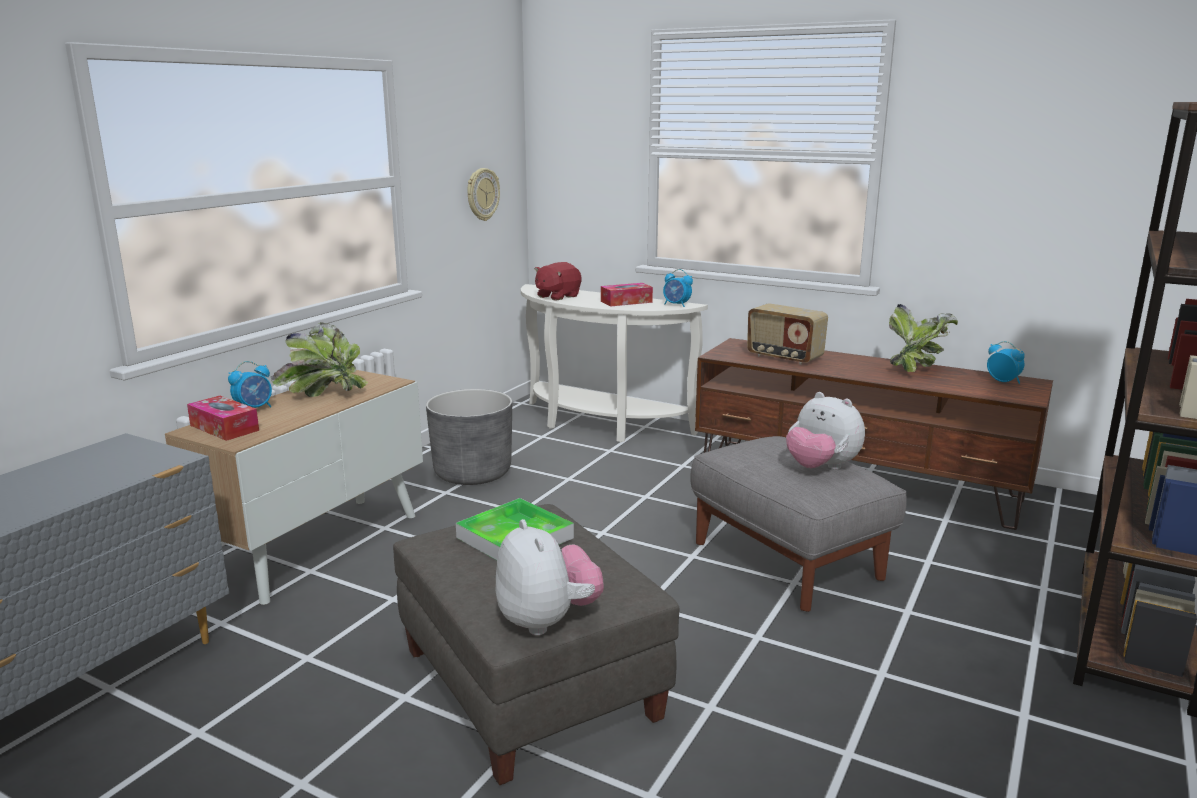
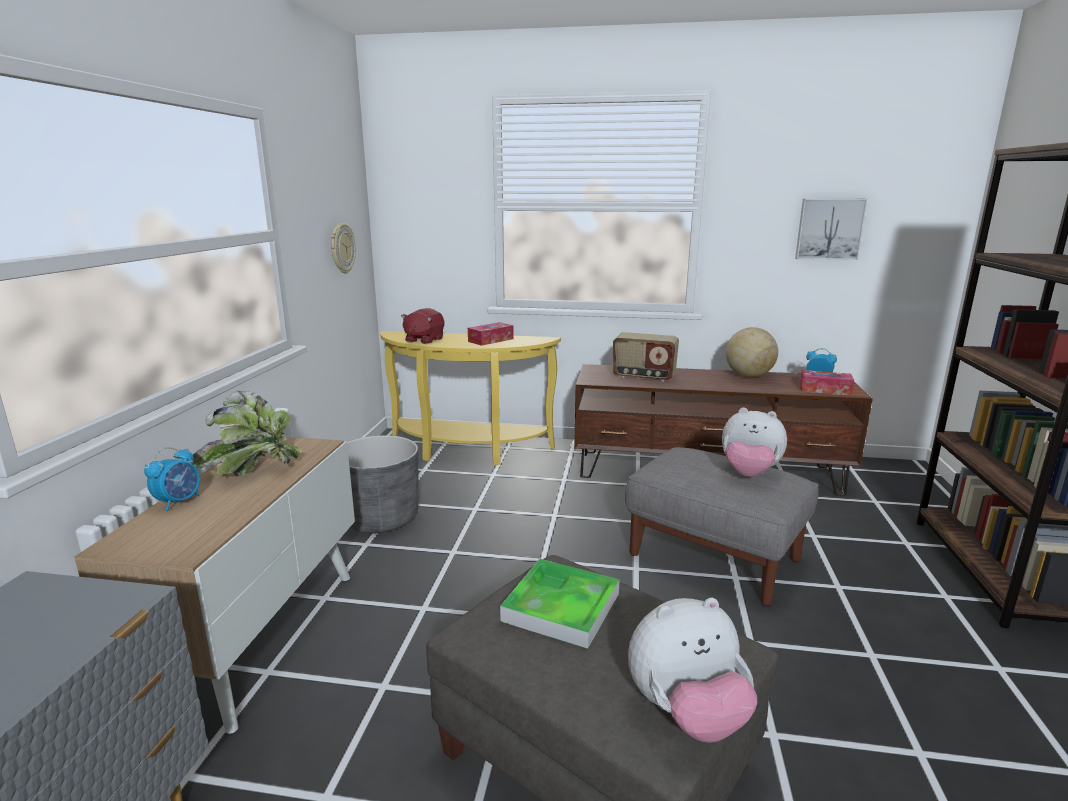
camera: 20 degrees left, 0 degrees up
(224, 428) = (156, 534): tissue box -> tissue box (825, 390)
(547, 621) = (687, 714): plush toy -> plush toy turned 120 degrees clockwise
(598, 425) = (467, 452): white console table -> yellow console table
(676, 305) = (536, 339): alarm clock -> none
(916, 368) = (748, 376): potted plant -> globe
(1044, 191) = (829, 229): none -> picture

